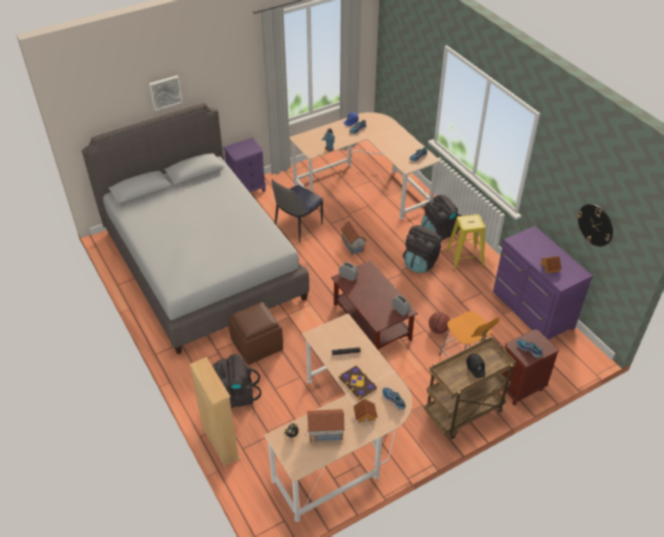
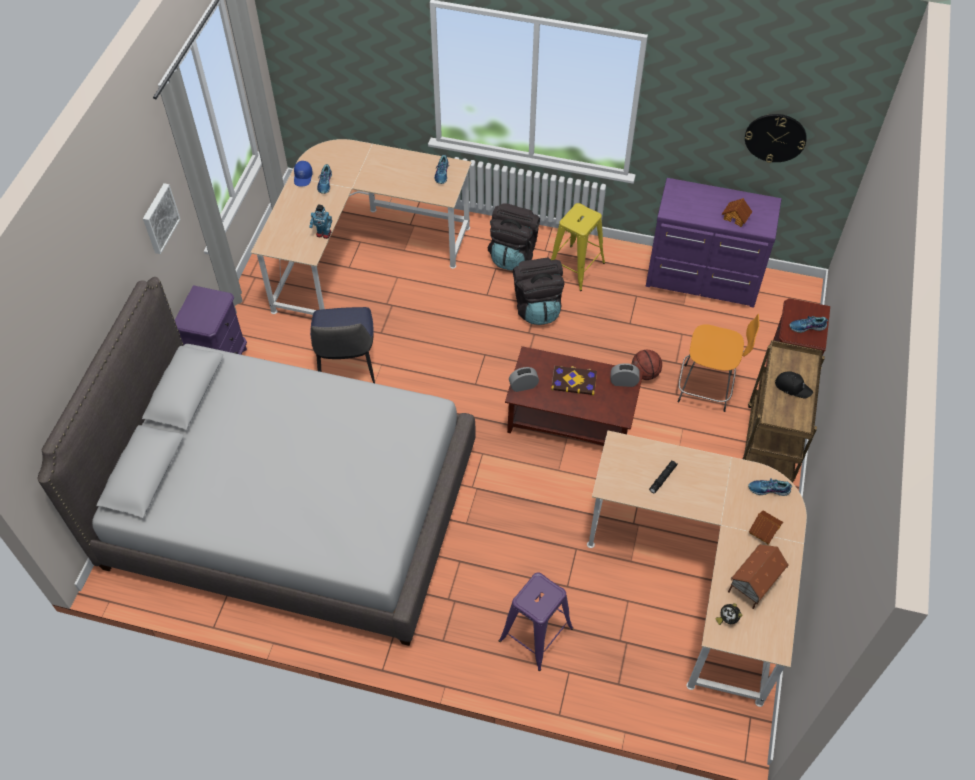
camera: 45 degrees left, 10 degrees up
(165, 92) = (92, 303): picture -> picture (159, 218)
(220, 442) = (588, 700): beige bookcase -> none
(234, 396) = (536, 634): black backpack -> purple stool
(257, 344) = (484, 552): brown ottoman -> none
(353, 245) = (441, 341): toy house -> none
(358, 383) = (715, 502): book -> book (574, 381)

